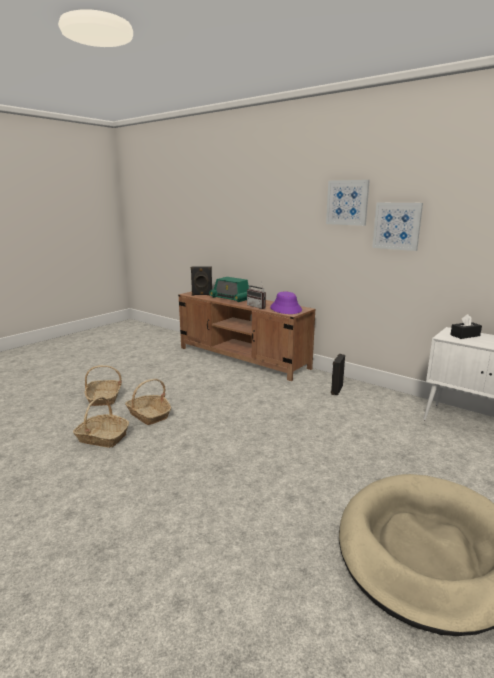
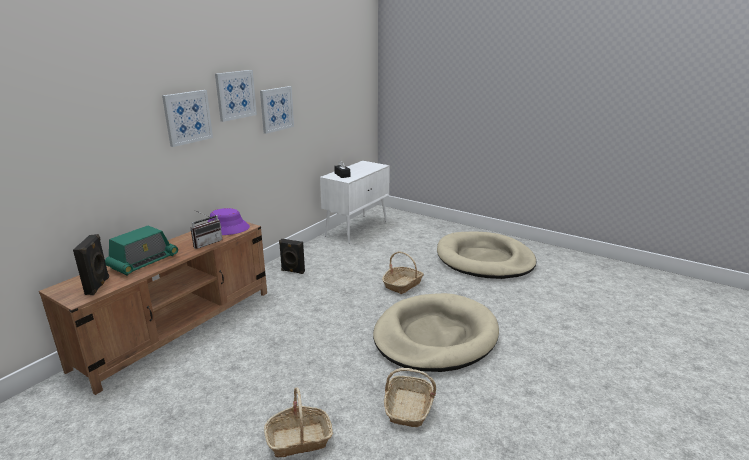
camera: 95 degrees left, 5 degrees up
(149, 415) = (350, 382): basket -> basket (403, 285)
(196, 463) = (435, 336): none -> beige dog bed
(299, 214) = (187, 117): none -> picture

